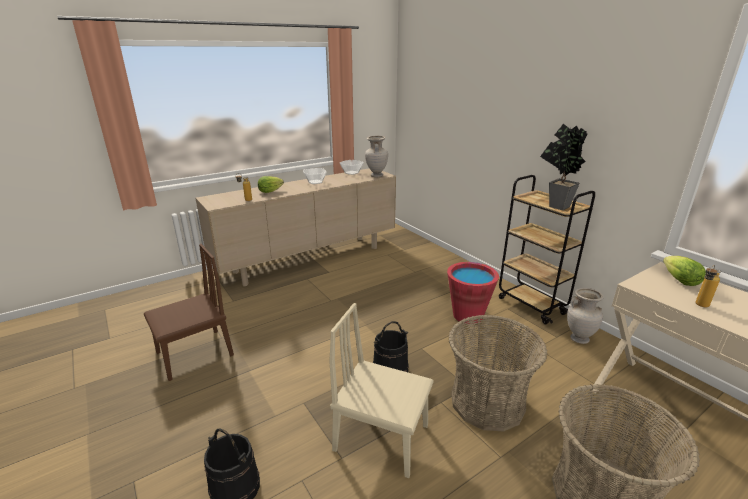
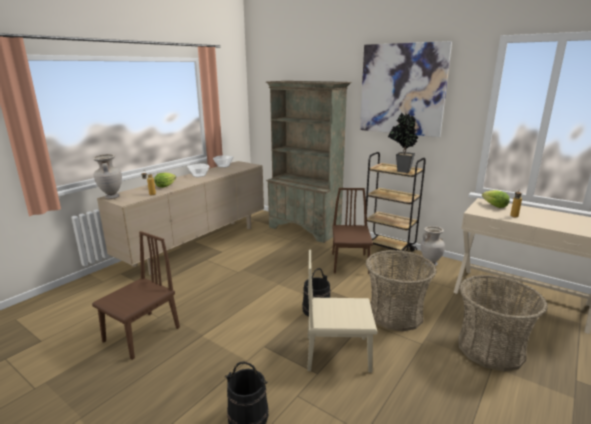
camera: 20 degrees left, 5 degrees down
(376, 176) = (246, 166): beige vase -> beige vase (111, 197)
(437, 259) = (305, 229): none -> green bookcase
(467, 315) = (350, 263): red bucket -> brown chair
(576, 89) = (402, 89): none -> picture

